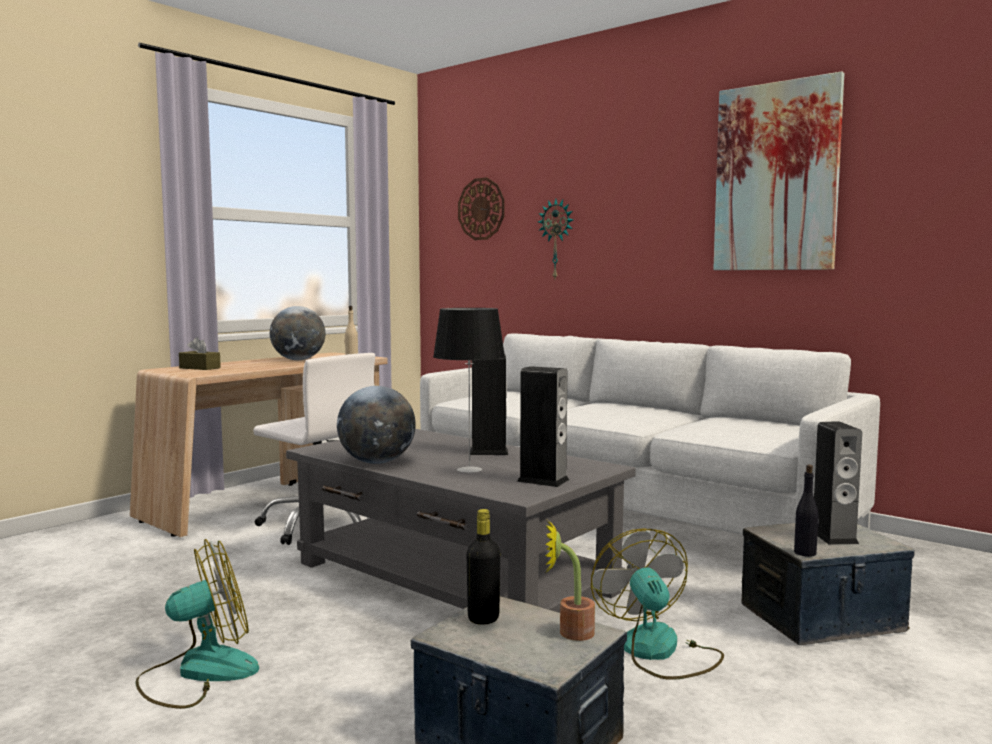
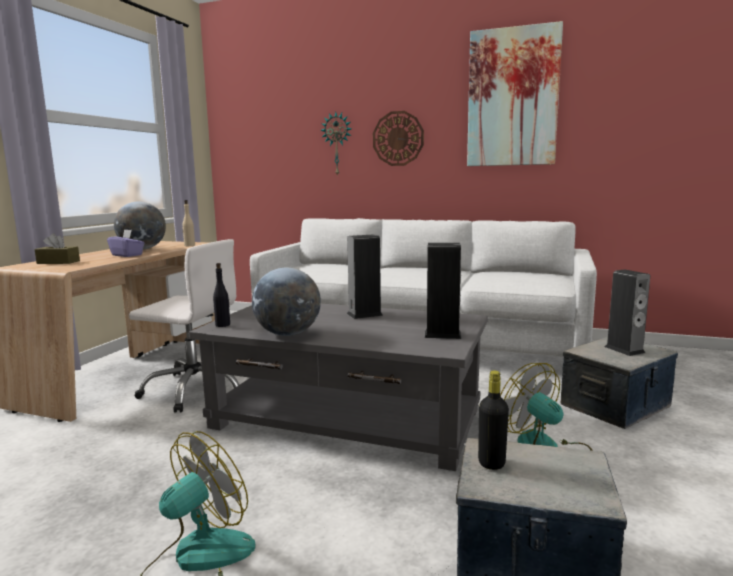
camera: 20 degrees left, 5 degrees up
(272, 365) = (127, 255): none -> purple tissue box
(470, 470) = (374, 332): table lamp -> none
(481, 209) = (268, 120): wall clock -> wall clock (398, 138)
(569, 632) = (569, 462): potted plant -> none
(805, 553) = (625, 364): black bottle -> black bottle (223, 325)

